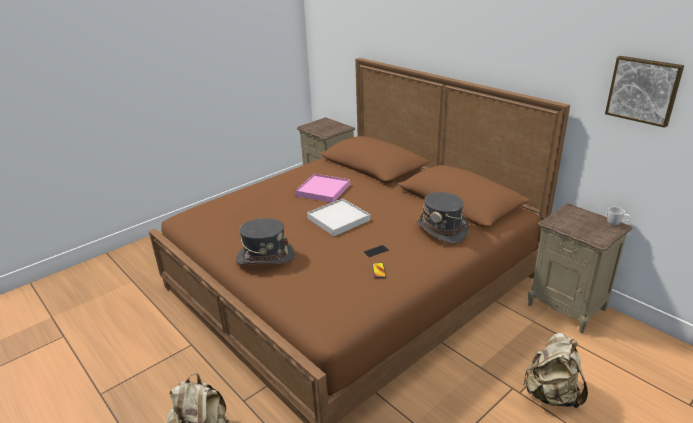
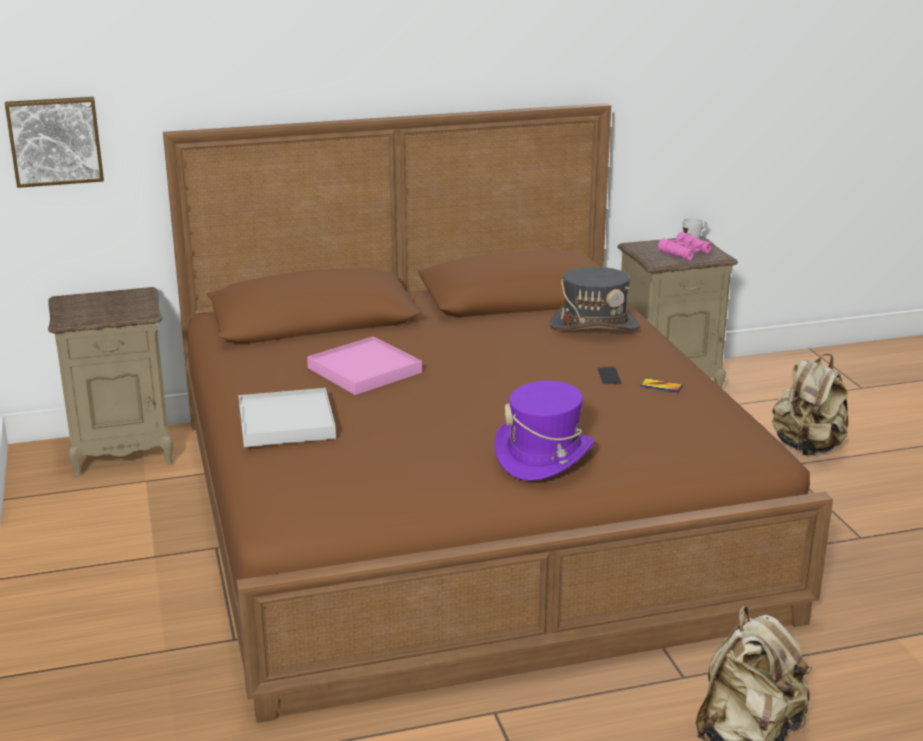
camera: 65 degrees left, 5 degrees down
(265, 257) = (544, 456): grey hat -> purple hat
(338, 219) = (484, 380): white tray -> white tray (286, 422)
(584, 226) = (684, 253): none -> pink binoculars
(643, 90) = (688, 60): picture -> picture (55, 141)

